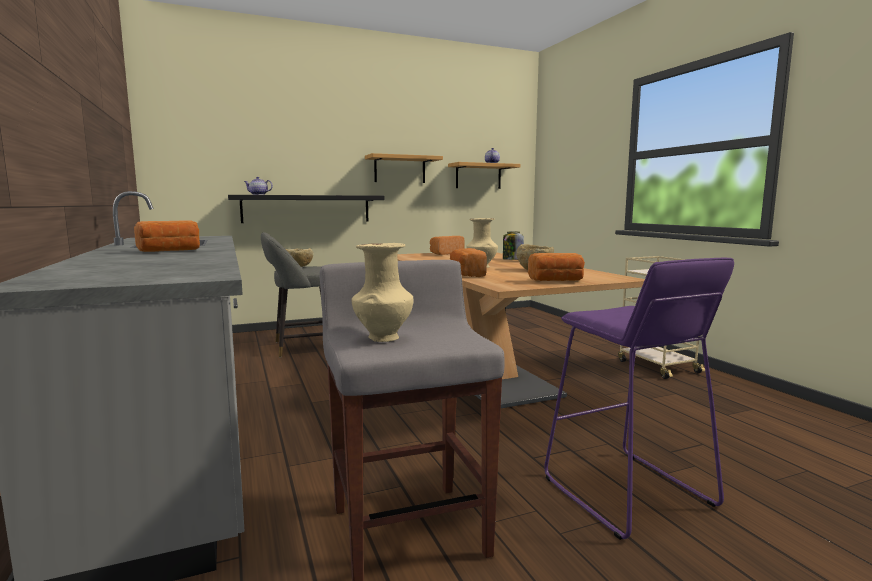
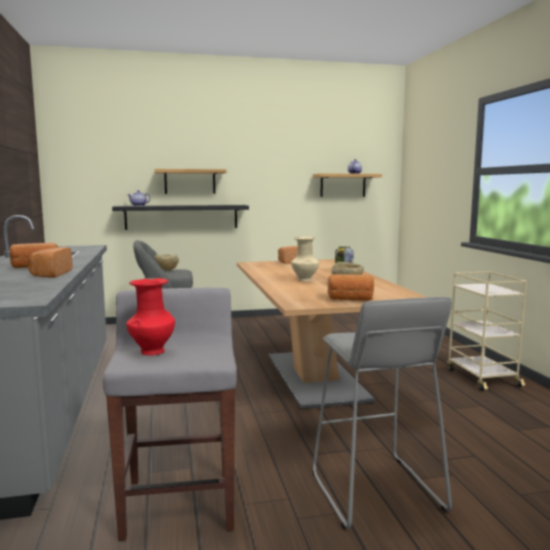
camera: 10 degrees right, 0 degrees up
(383, 338) = (151, 352): beige vase -> red vase
(399, 169) = (266, 180): shelf -> shelf (190, 181)
(466, 274) = (280, 289): bread -> bread (50, 274)
(626, 492) = (375, 491): purple stool -> grey stool

